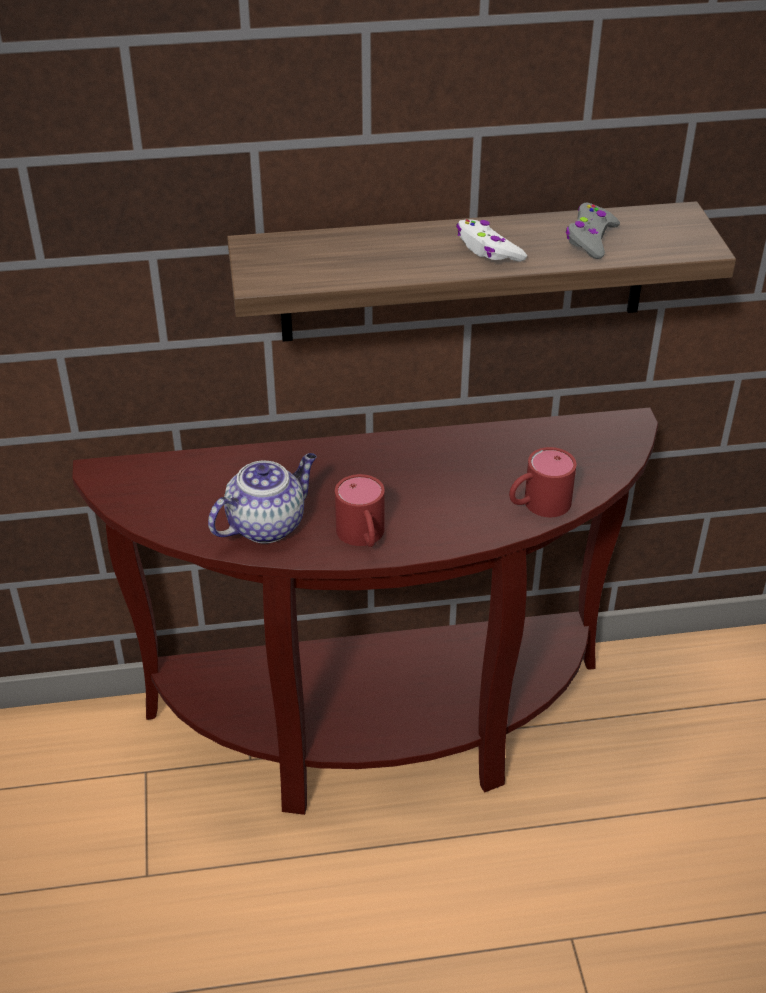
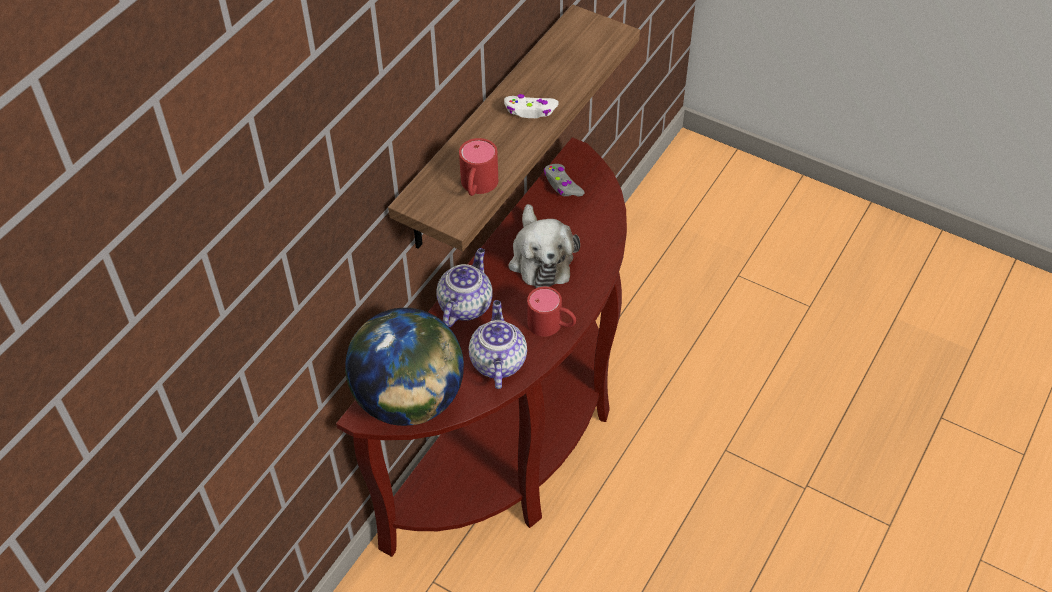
camera: 50 degrees left, 10 degrees up
(149, 491) = (409, 400): none -> globe
(317, 460) = (465, 305): none -> teapot
(447, 477) = (540, 258): none -> plush toy
(537, 505) = (601, 236): red mug -> red mug (477, 186)
(590, 239) = (564, 66): grey game controller -> grey game controller (562, 185)

